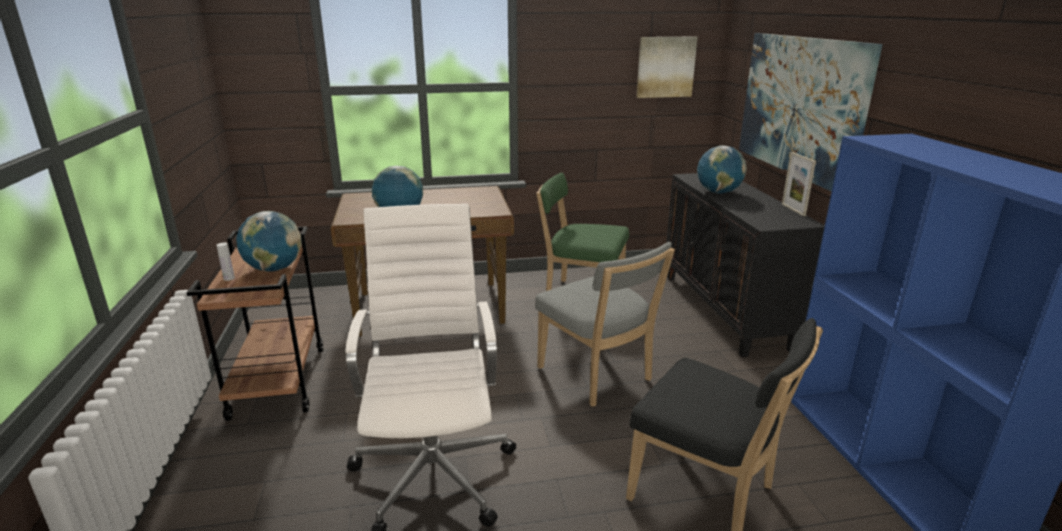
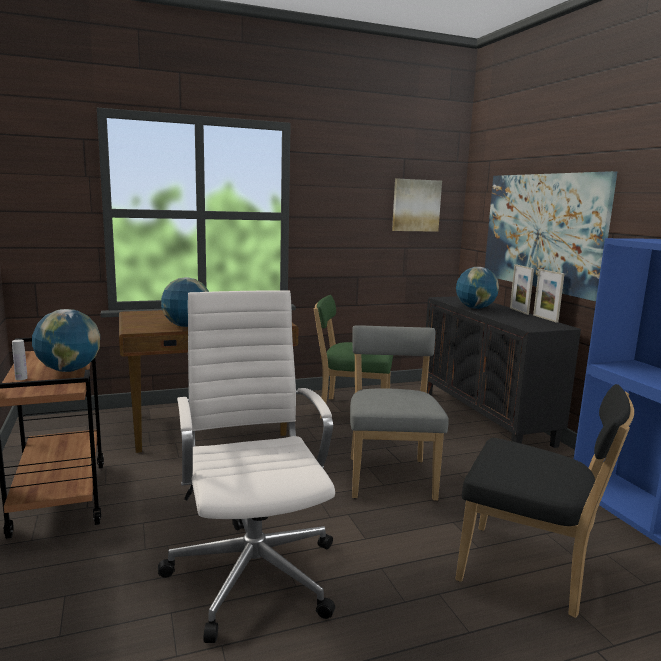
camera: 10 degrees left, 10 degrees down
(597, 376) = (390, 476): grey chair -> grey chair turned 135 degrees counterclockwise
(768, 197) = (519, 311): none -> picture frame

